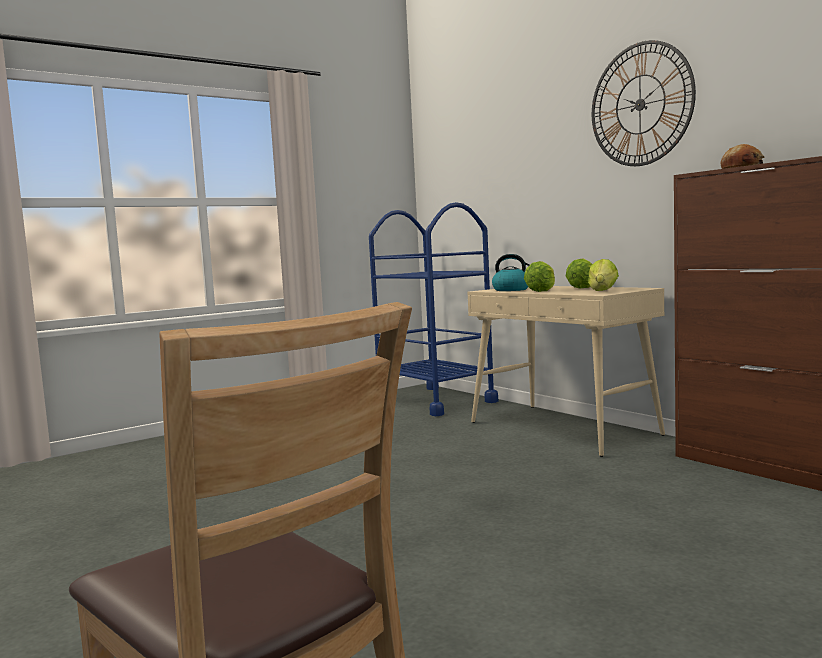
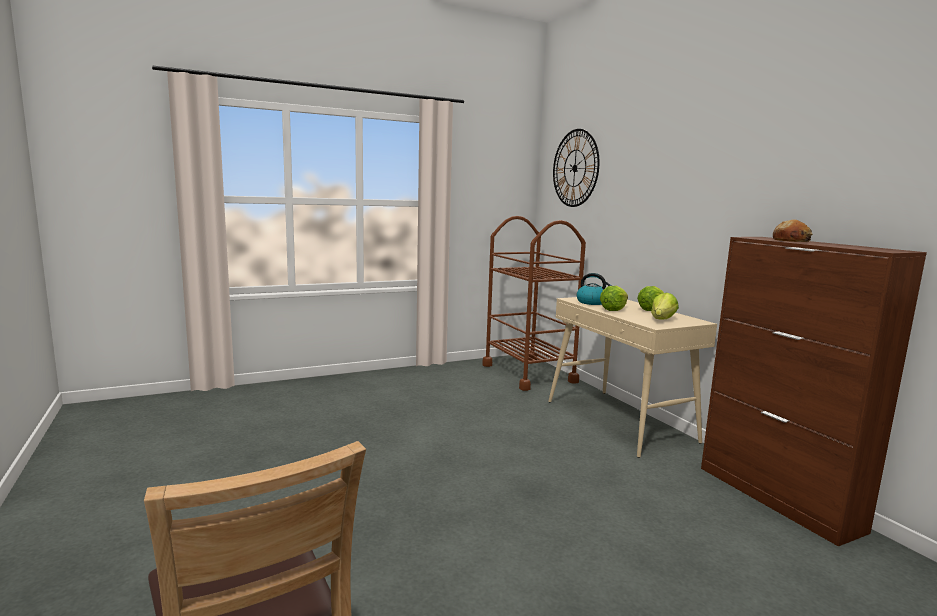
camera: 10 degrees right, 5 degrees up
(434, 401) = (528, 373): blue cart -> brown cart
(640, 104) = (719, 162): wall clock -> wall clock (575, 168)

